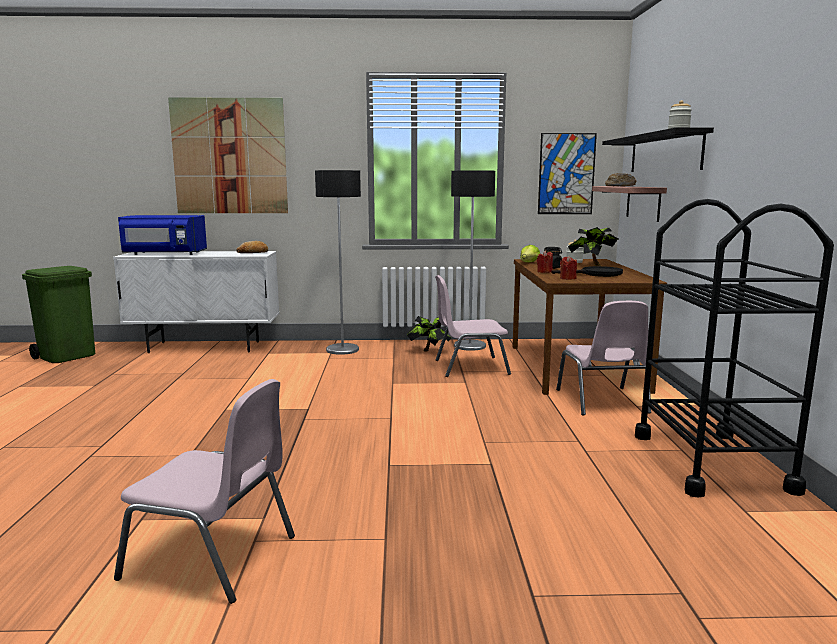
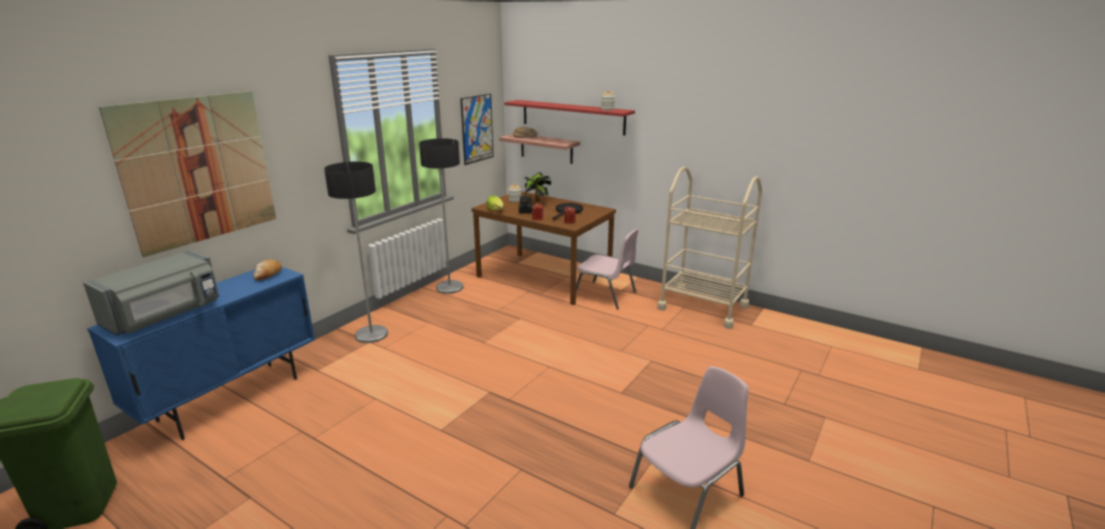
camera: 55 degrees left, 10 degrees up
(163, 254) = (165, 315): blue microwave -> grey microwave
(205, 347) = (231, 399): white cabinet -> blue cabinet
(429, 352) = (437, 305): potted plant -> none
(470, 367) = (493, 305): pink chair -> none
(664, 153) = (572, 117): black shelf -> red shelf
(711, 462) = (703, 307): black cart -> beige cart

